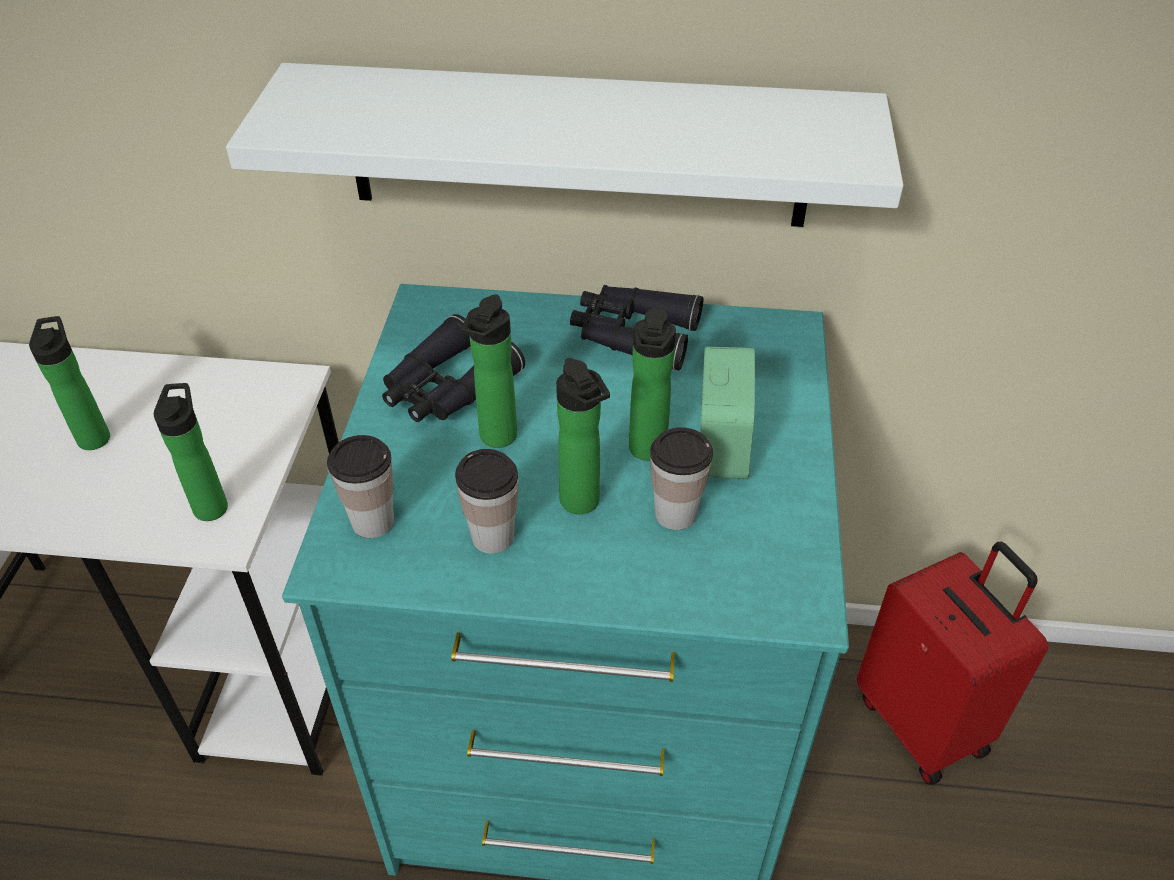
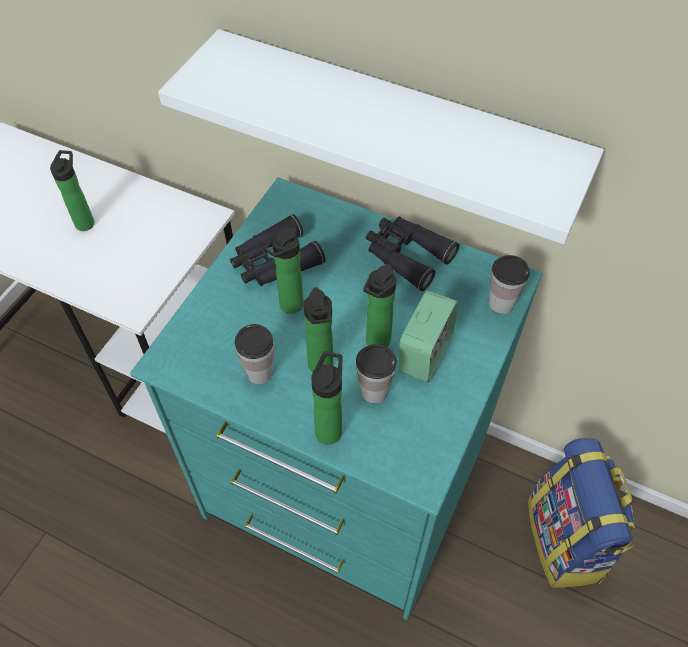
camera: 20 degrees right, 10 degrees up
(211, 504) = (134, 286): bottle -> bottle (329, 428)
(373, 522) = (196, 341): cup -> cup (501, 303)
(923, 722) = (566, 540): red suitcase -> backpack

